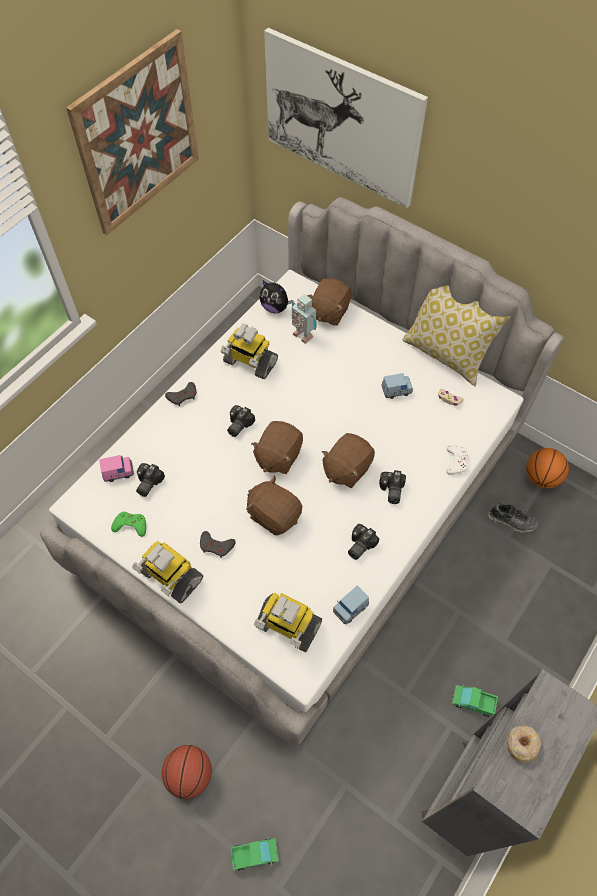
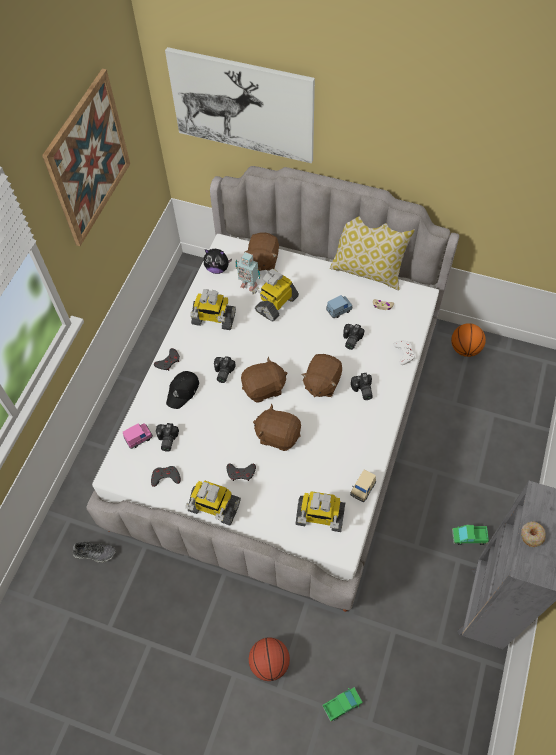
camera: 15 degrees left, 0 degrees up
(130, 525) = (165, 477): green game controller -> grey game controller
(186, 433) = (183, 391): none -> black cap
(278, 456) = (264, 388): brown plush toy -> brown plush toy turned 120 degrees counterclockwise
(326, 363) = (276, 303): none -> toy robot
(350, 608) = (362, 489): blue toy car -> beige toy car
(359, 545) = (352, 439): camera -> camera (350, 340)
(511, 520) = (453, 389): shoe -> shoe (95, 553)

